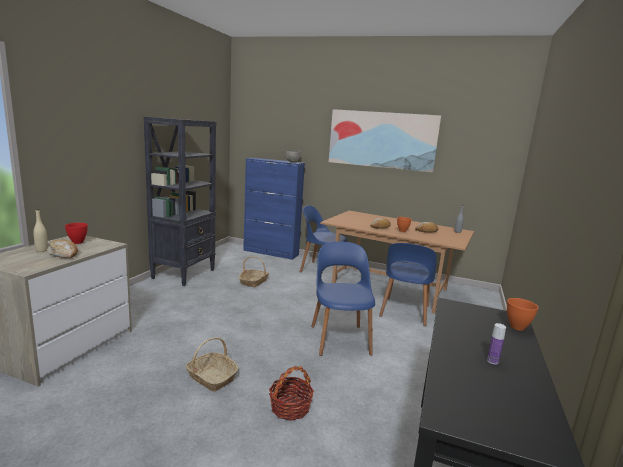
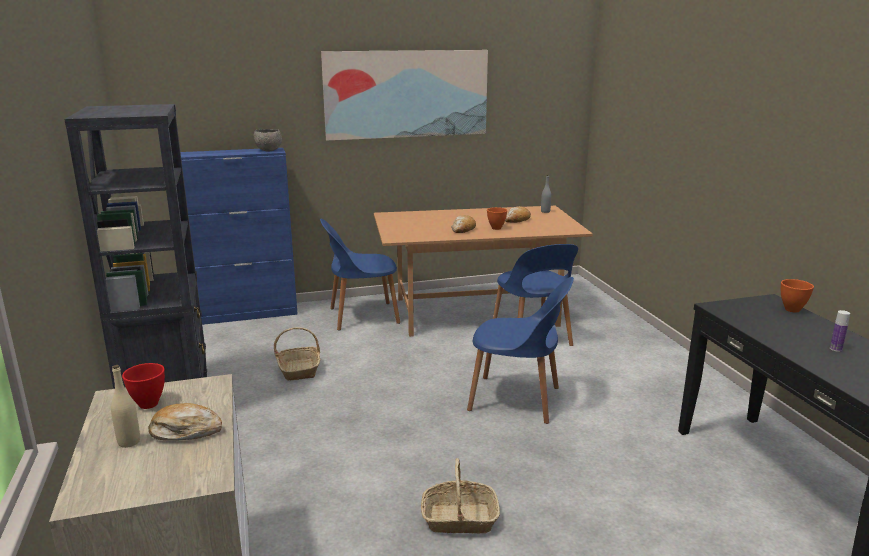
camera: 35 degrees left, 5 degrees up
(290, 408) = (586, 502): basket -> none
(340, 338) = (517, 400): blue chair -> blue chair turned 150 degrees clockwise

